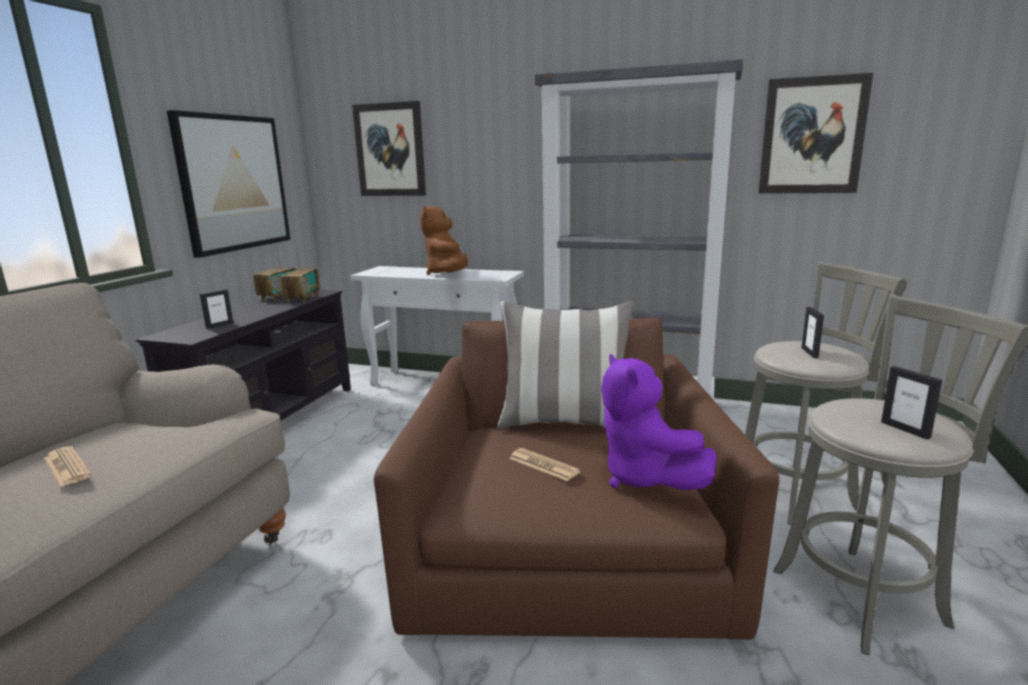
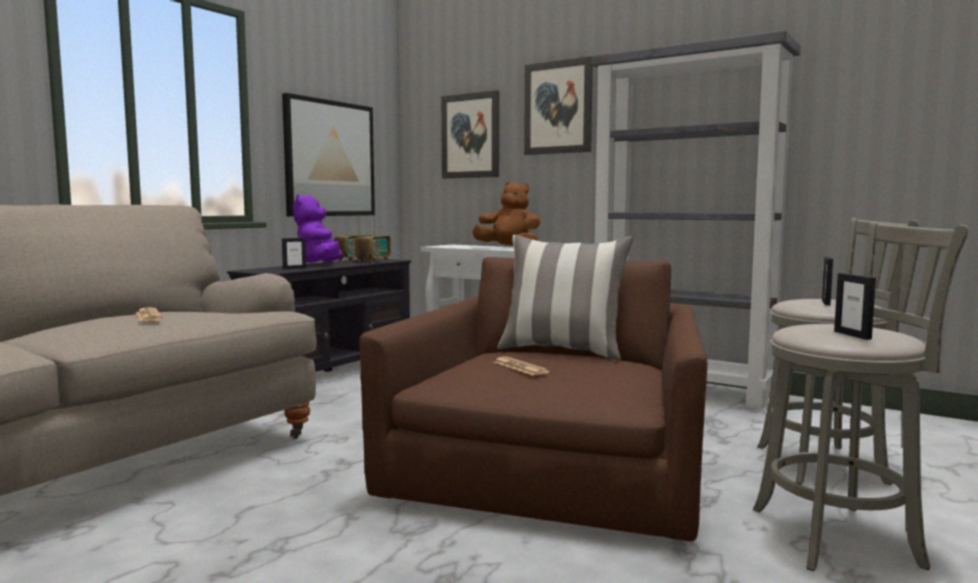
camera: 15 degrees right, 10 degrees down
(448, 274) = (509, 248): brown plush toy -> brown plush toy turned 105 degrees clockwise
(645, 477) = (608, 382): purple plush toy -> purple plush toy (320, 264)
(812, 136) = (880, 108): picture -> picture (558, 107)

